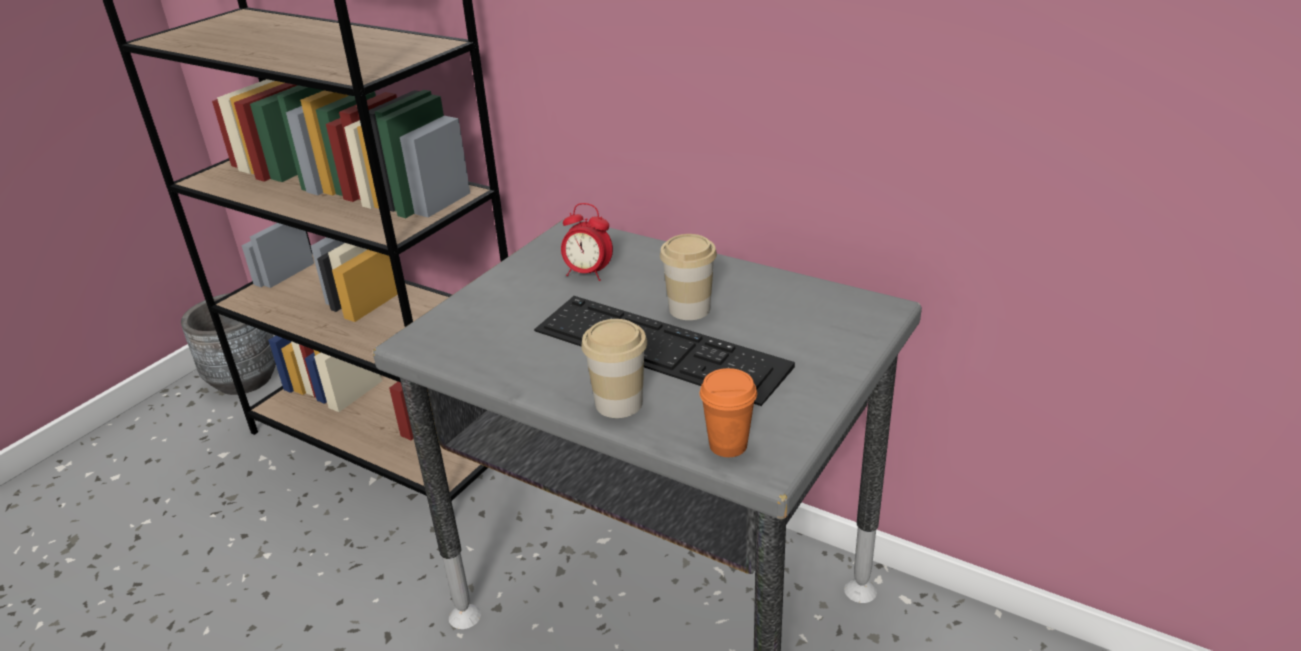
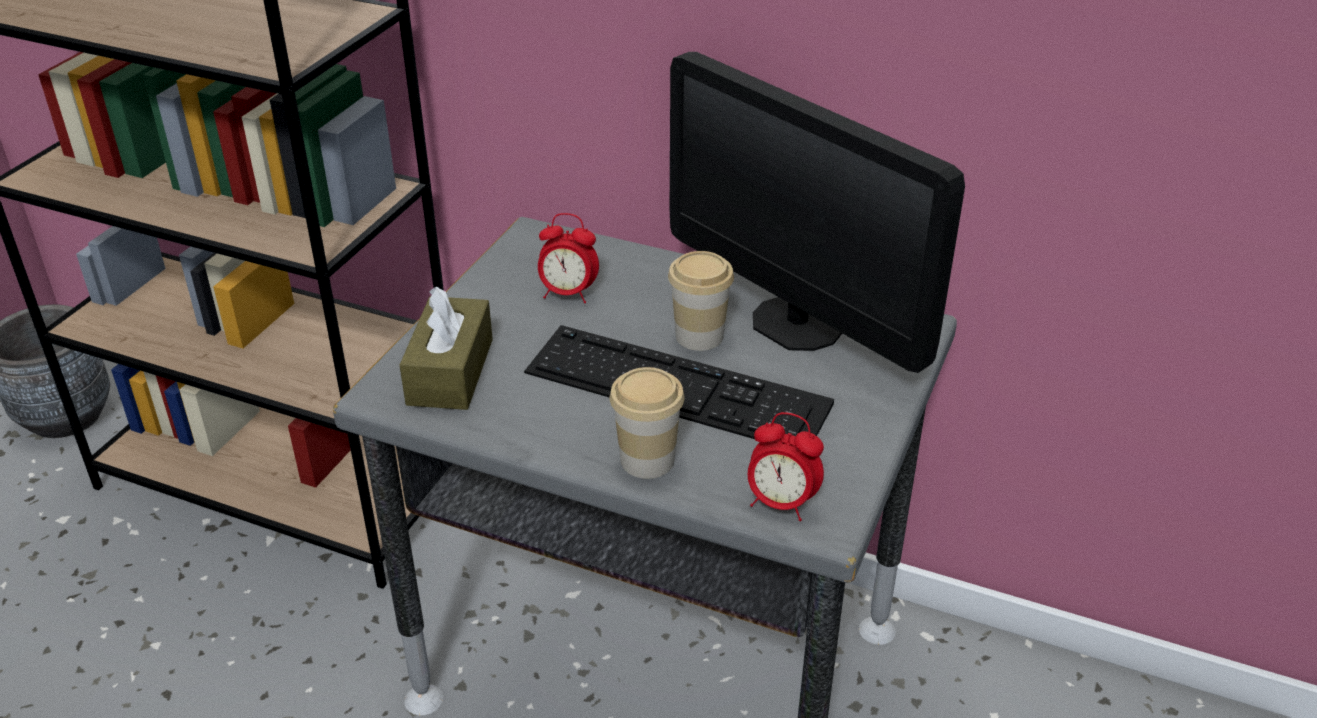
camera: 10 degrees left, 5 degrees up
(474, 327) = (450, 371): none -> brown tissue box
(728, 445) = (781, 503): orange cup -> alarm clock
(776, 303) = (797, 323): none -> monitor

